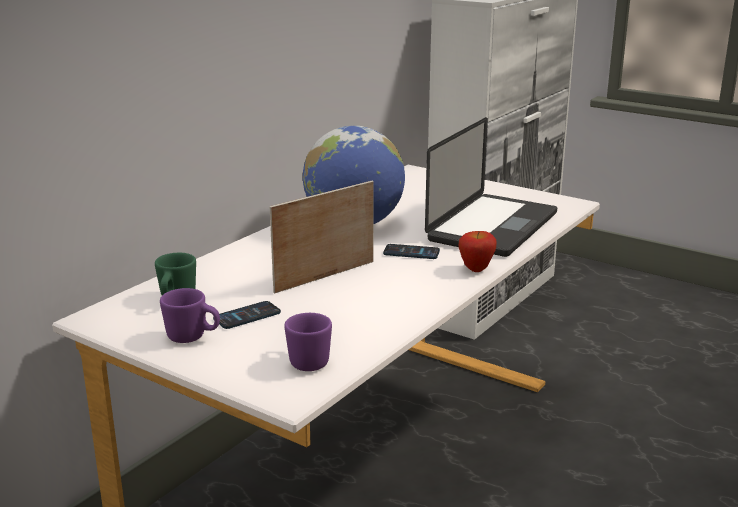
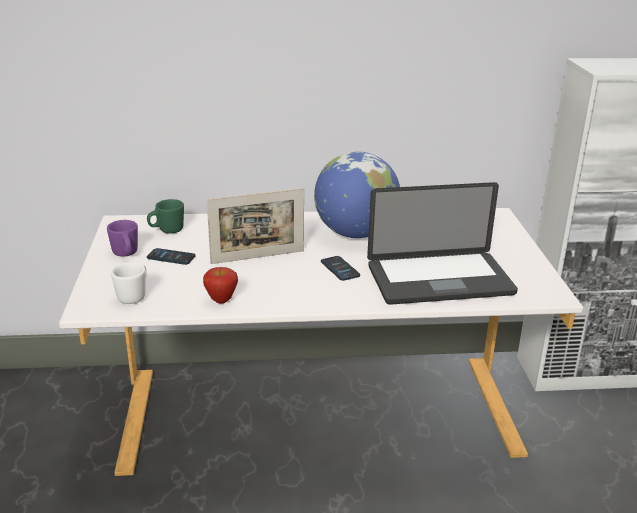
camera: 50 degrees right, 5 degrees up
(305, 360) = (134, 296): purple mug -> white mug
(325, 277) = (257, 257): picture frame -> picture frame turned 150 degrees clockwise
(476, 269) = (347, 301): apple -> apple (221, 300)

